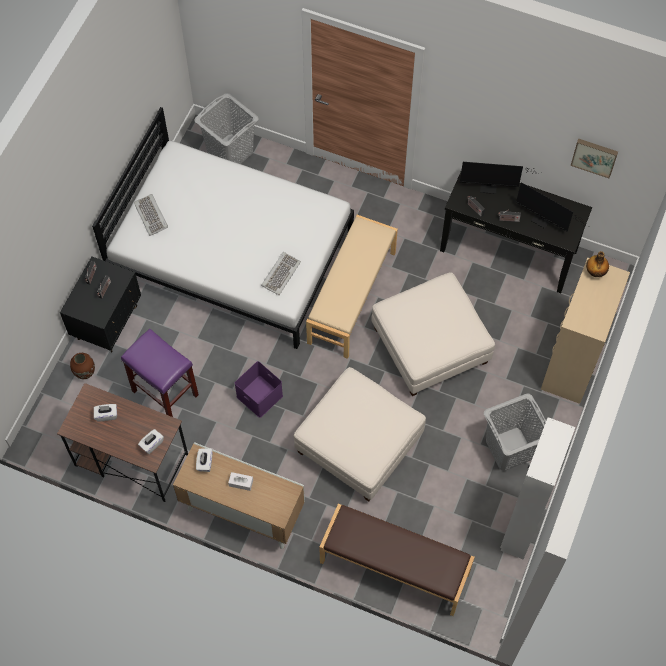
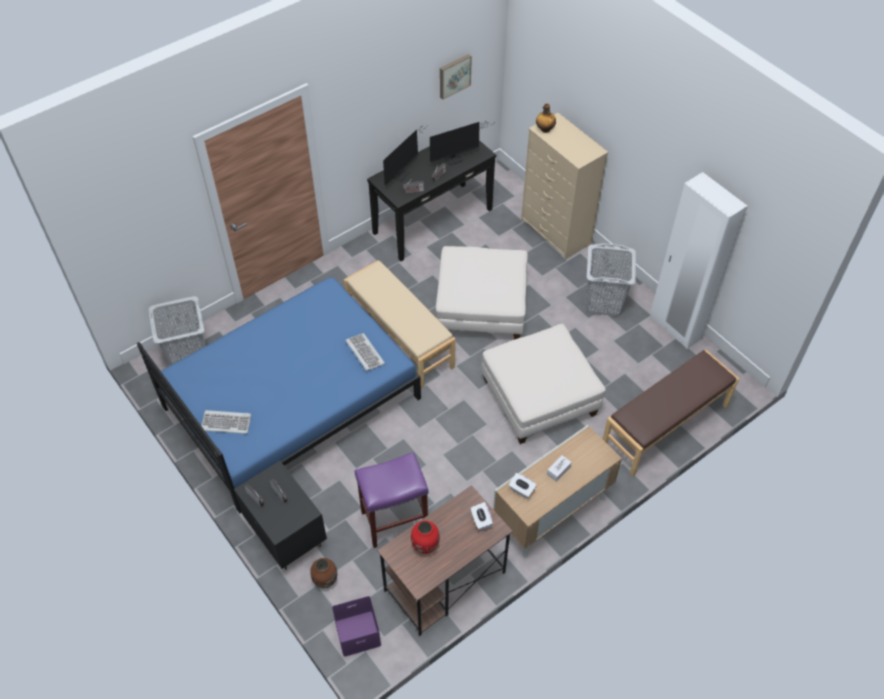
camera: 60 degrees left, 10 degrees down
(106, 415) = (425, 546): white tissue box -> red vase
(232, 253) = (291, 402): white bed -> blue bed
(258, 396) = (447, 448): purple storage box -> purple storage box (357, 634)

